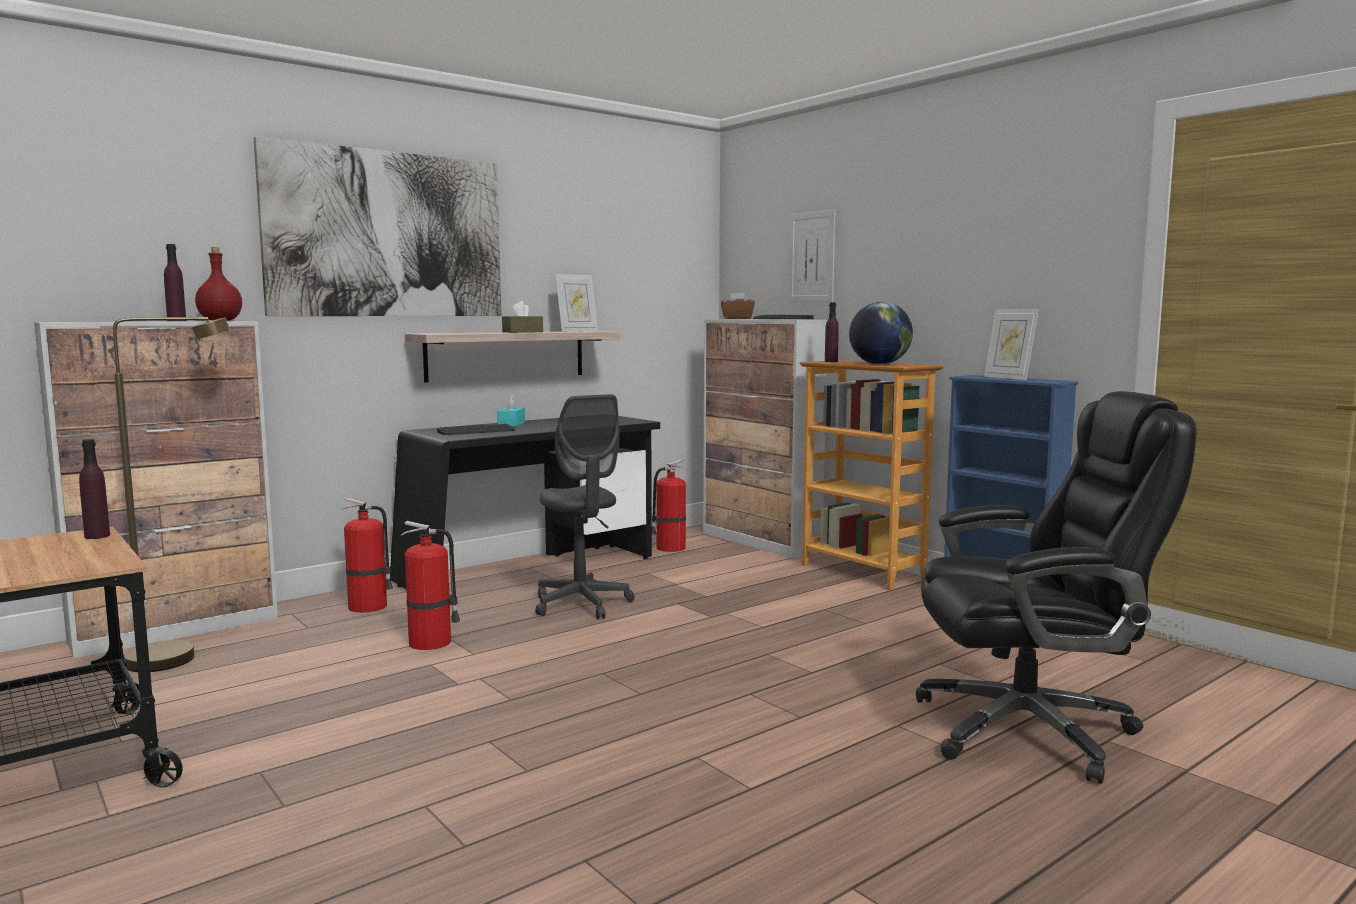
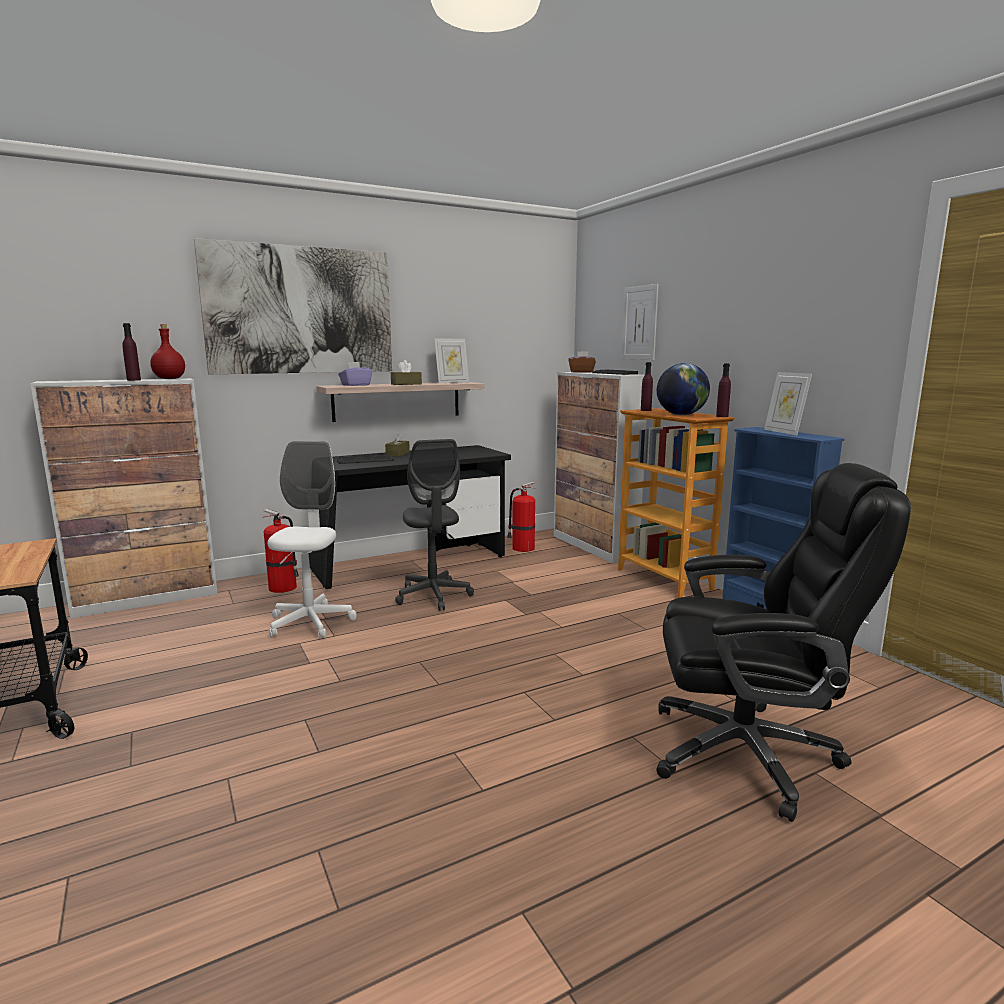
camera: 10 degrees right, 5 degrees up
(97, 536) = (35, 547): purple bottle -> purple bottle (722, 416)
(180, 656) = (137, 622): brown floor lamp -> none
(432, 642) = (310, 623): fire extinguisher -> white office chair
(458, 333) = (355, 385): none -> purple tissue box
(511, 424) = (397, 454): turquoise tissue box -> brown tissue box

